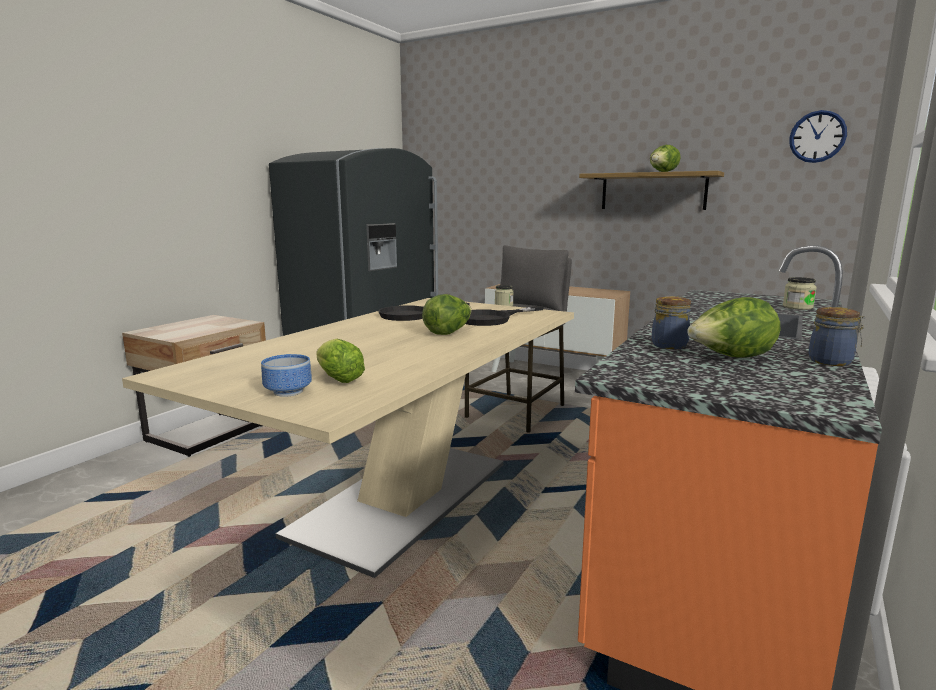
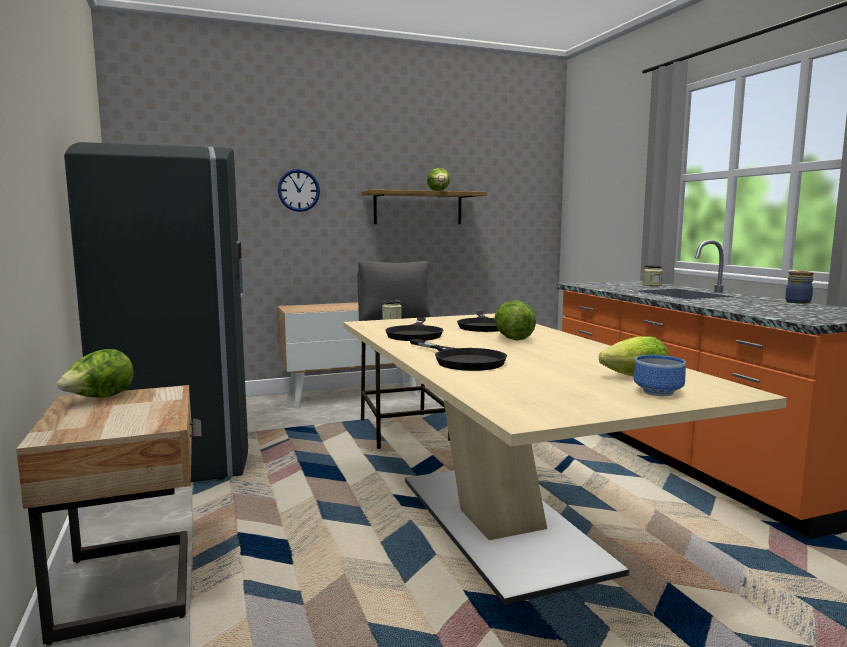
camera: 50 degrees left, 5 degrees down
(332, 337) = (462, 360): none -> black frying pan
(668, 345) = (734, 307): jar -> none
(730, 358) = (777, 307): lettuce -> lettuce (99, 399)
(817, 136) = (527, 170): wall clock -> wall clock (298, 190)

